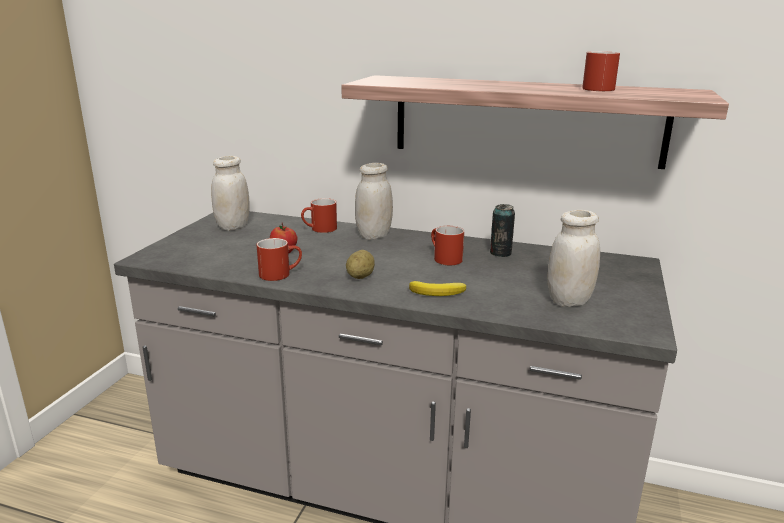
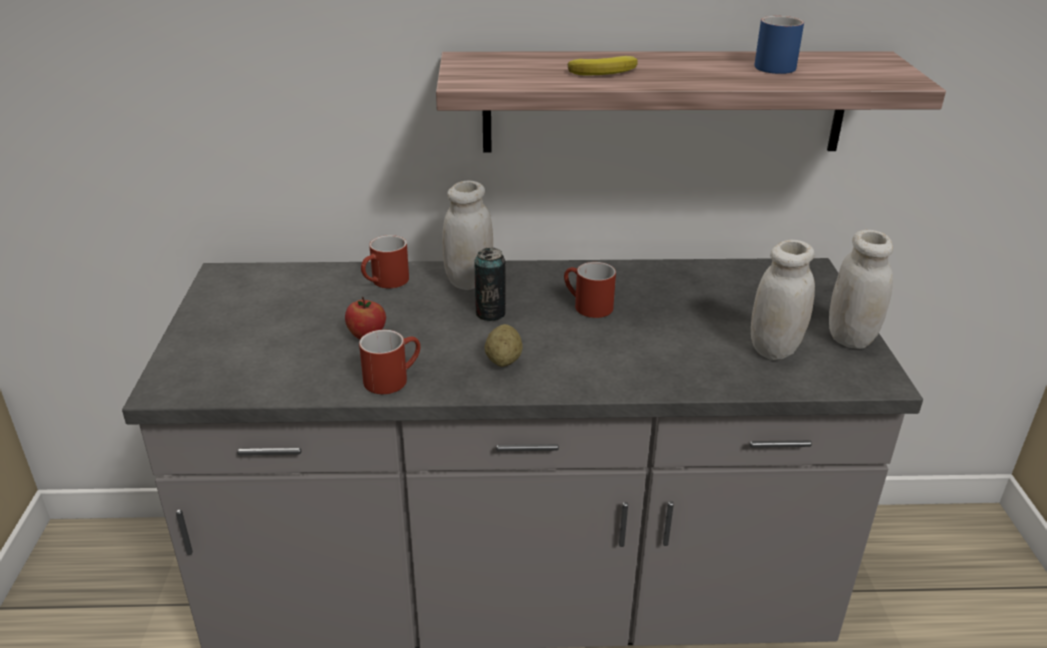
camera: 20 degrees left, 10 degrees up
(233, 226) = (253, 299): white jar -> white jar (850, 338)
(439, 292) = (620, 367): banana -> banana (606, 71)
(500, 253) = (649, 283): can -> can (490, 313)
(600, 88) = (774, 65): red mug -> blue mug

